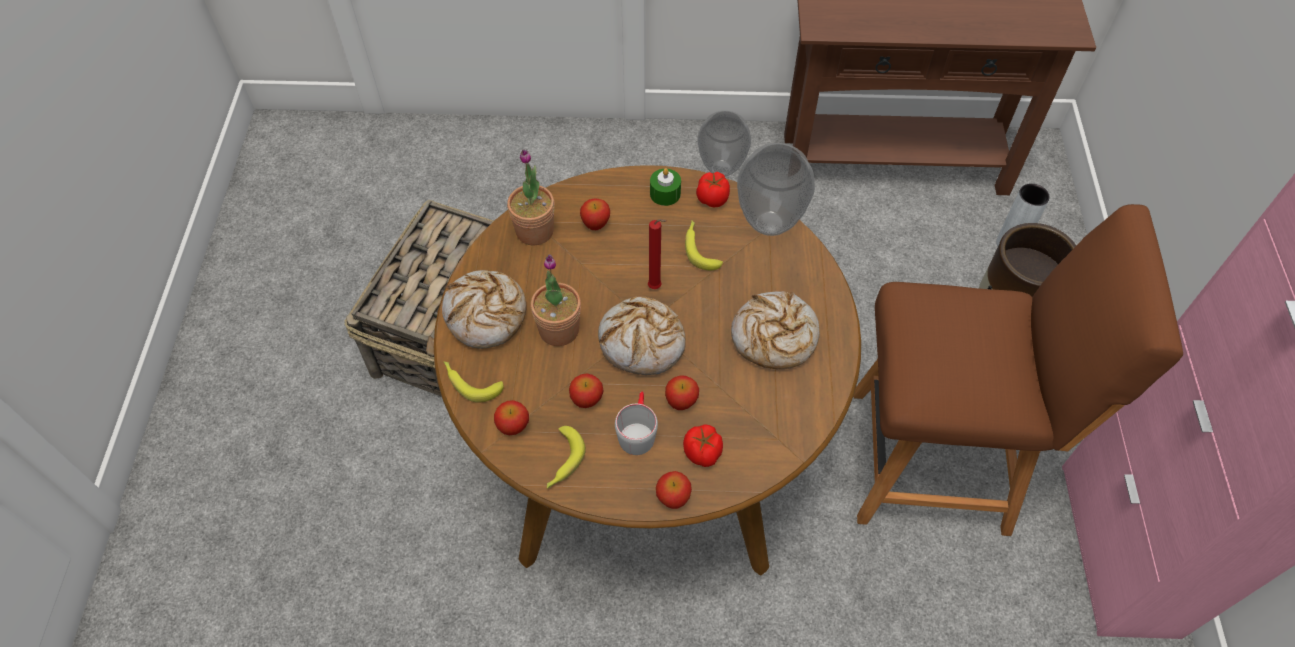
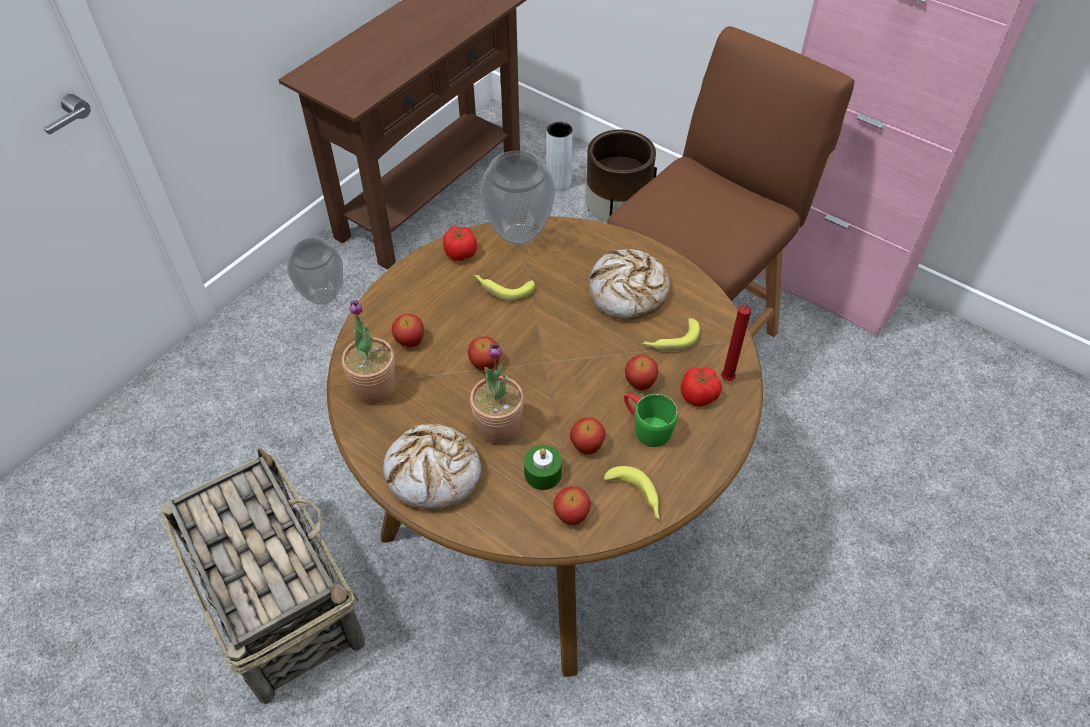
camera: 55 degrees left, 5 degrees down
(470, 382) = (497, 524): banana -> banana (670, 341)
(637, 431) = (645, 427): grey mug -> green mug
(642, 343) = (562, 376): bread -> none
(656, 288) = (515, 337): red candle -> red candle (729, 378)
(665, 193) = (425, 279): green candle -> green candle (542, 473)
(673, 497) = (725, 437): apple -> apple (484, 363)

